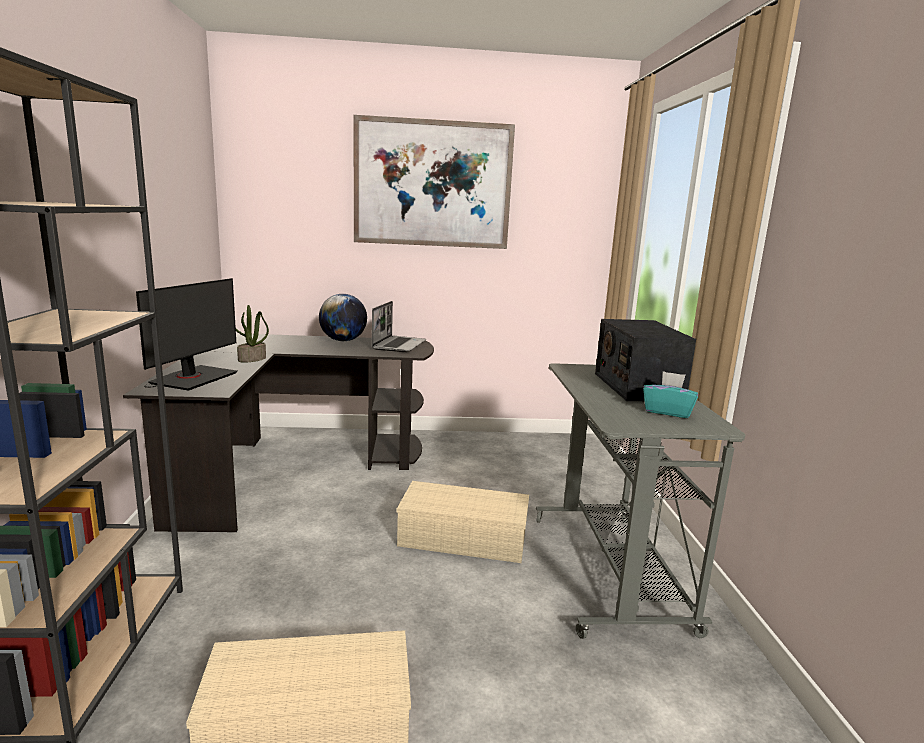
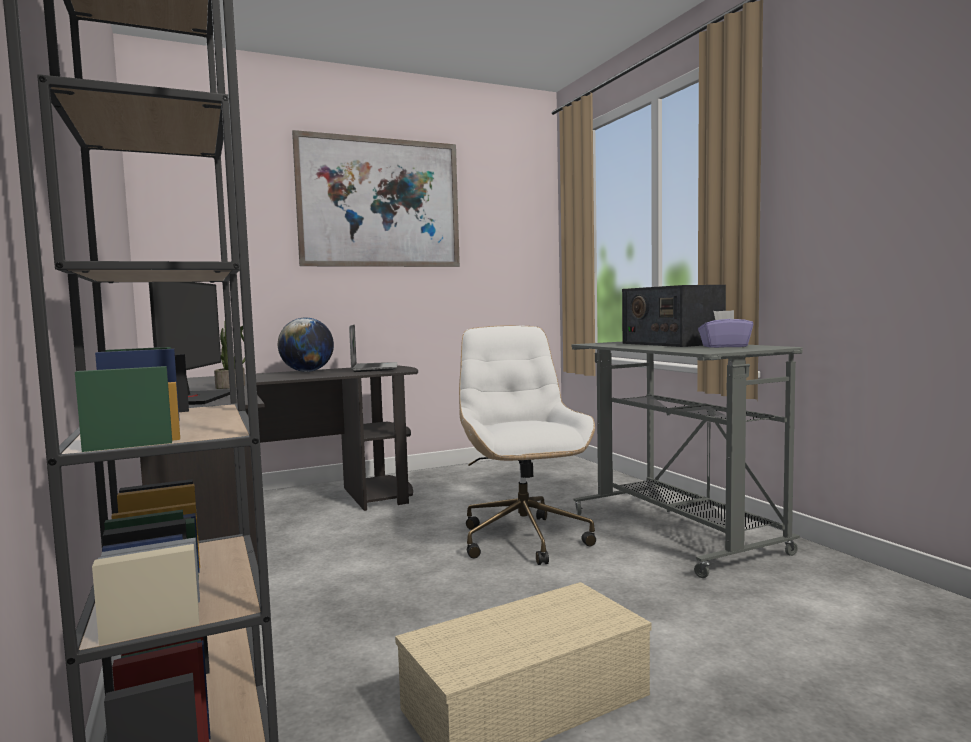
camera: 20 degrees left, 10 degrees down
(465, 537) = (523, 538): beige storage box -> white office chair
(667, 411) = (724, 346): turquoise tissue box -> purple tissue box

